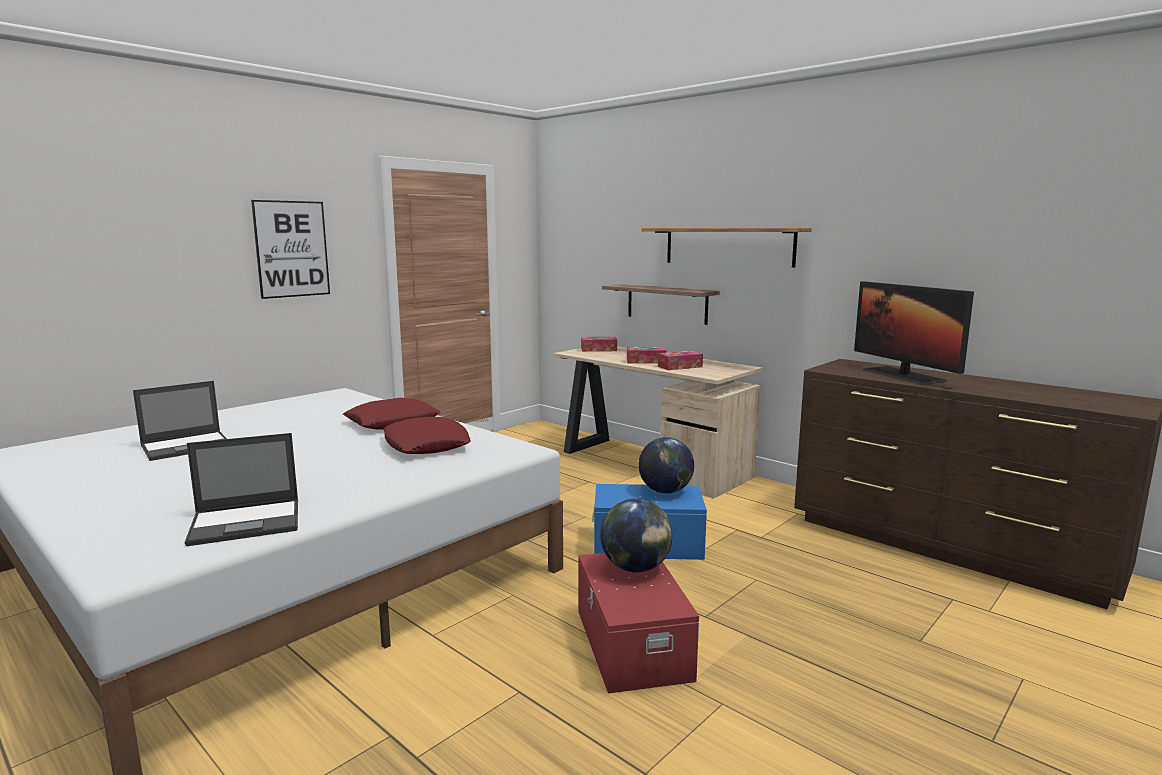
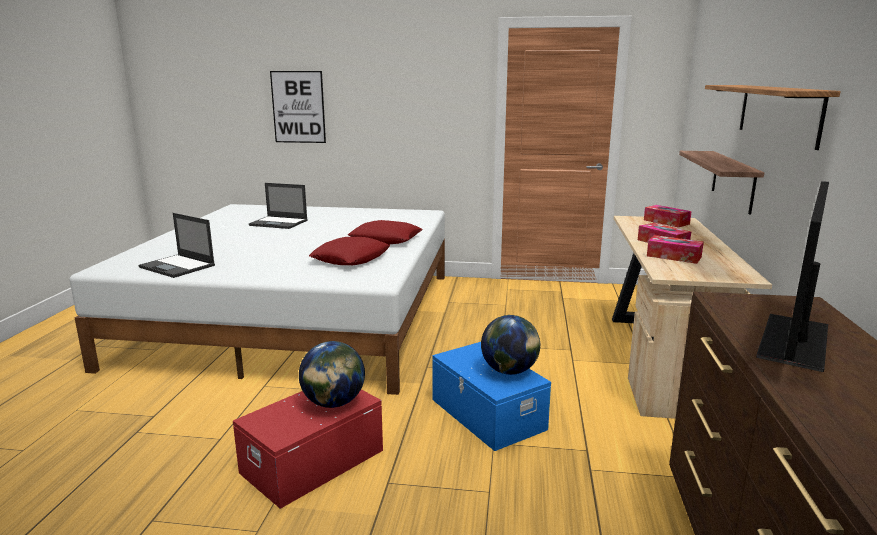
camera: 55 degrees right, 5 degrees up
(292, 249) = (415, 97): picture -> picture (298, 107)

